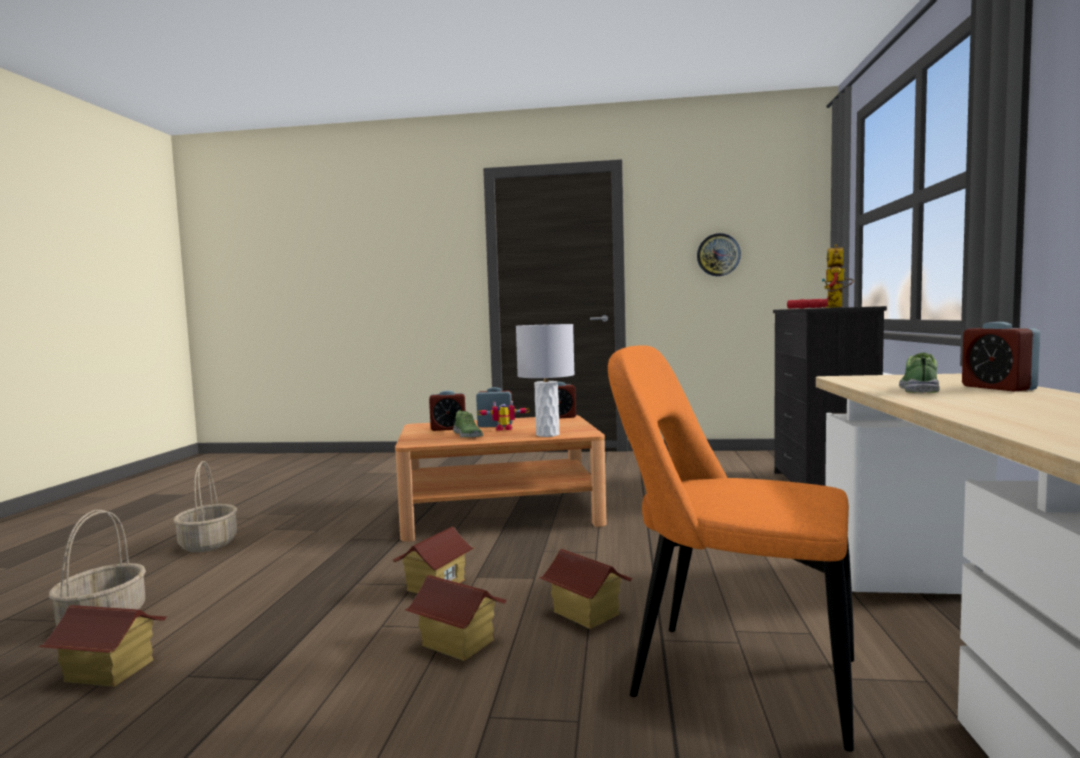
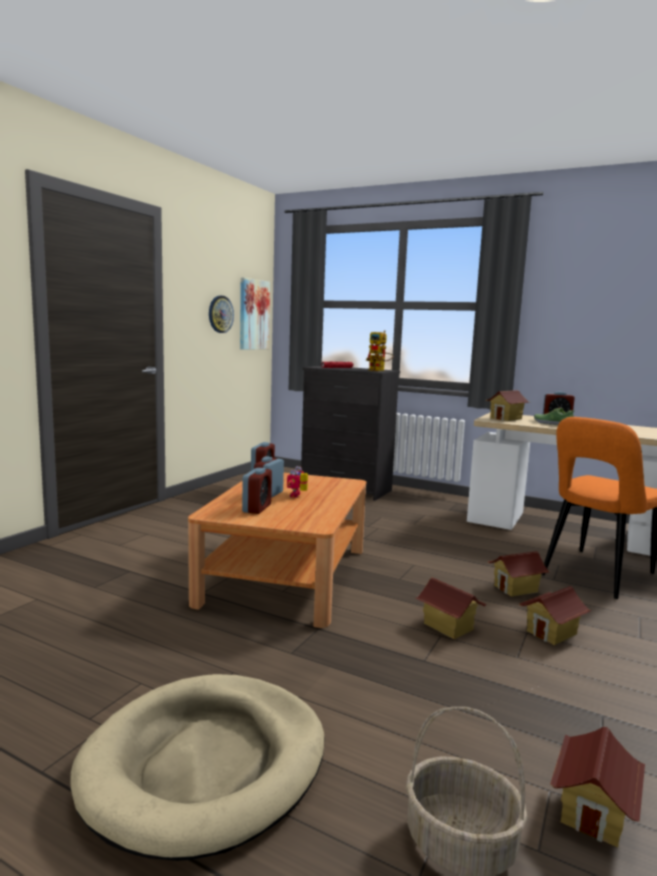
camera: 70 degrees left, 5 degrees up
(209, 544) = (206, 764): basket -> beige dog bed
(467, 435) = (306, 507): shoe -> none
(547, 434) = (341, 489): grey table lamp -> none
(787, 249) = (253, 314): none -> picture
(890, 379) = (506, 419): none -> toy house

